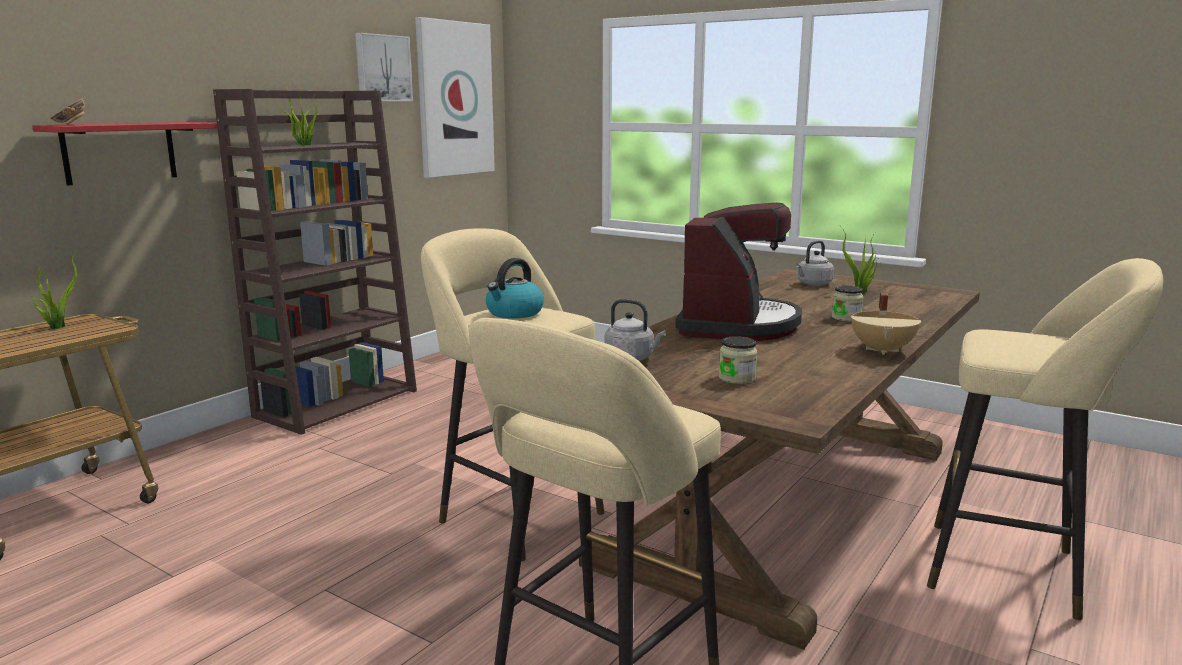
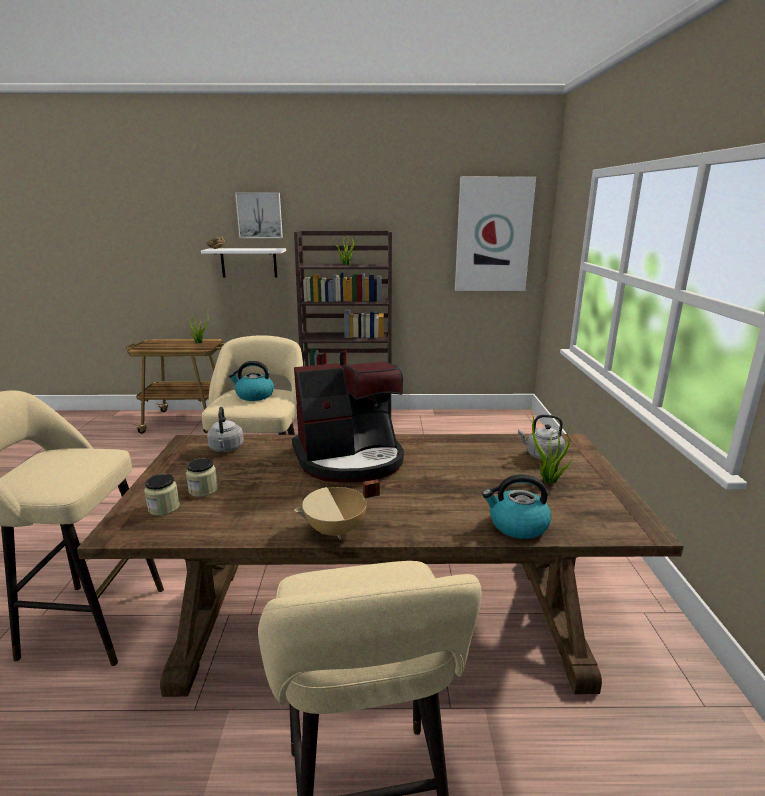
camera: 55 degrees right, 5 degrees up
(119, 152) = (249, 262): red shelf -> white shelf
(382, 68) = (426, 214): picture -> picture (259, 215)
(846, 318) = (432, 494): jar -> jar (164, 507)
(922, 311) = (517, 525): none -> kettle

